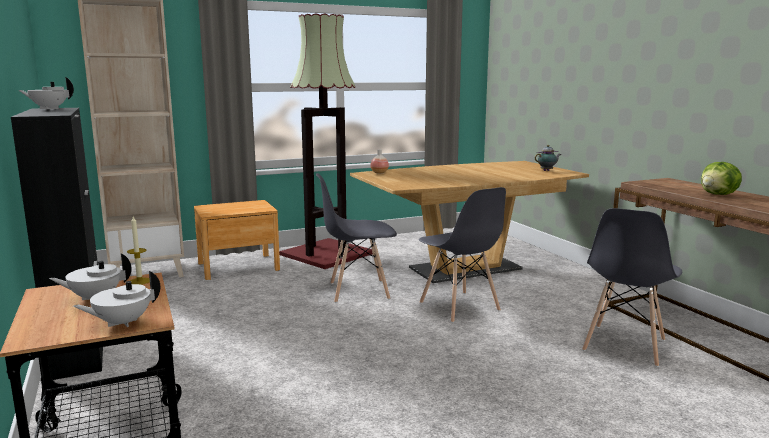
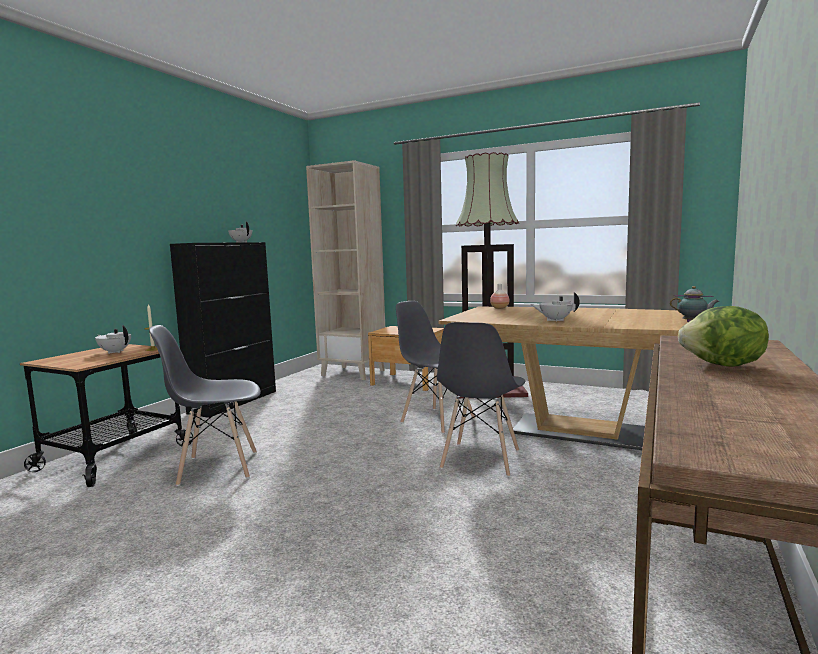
camera: 50 degrees right, 5 degrees down
(122, 323) = (75, 363): white teapot -> white teapot (555, 320)
(624, 345) = (548, 566): grey chair -> grey chair (218, 468)

